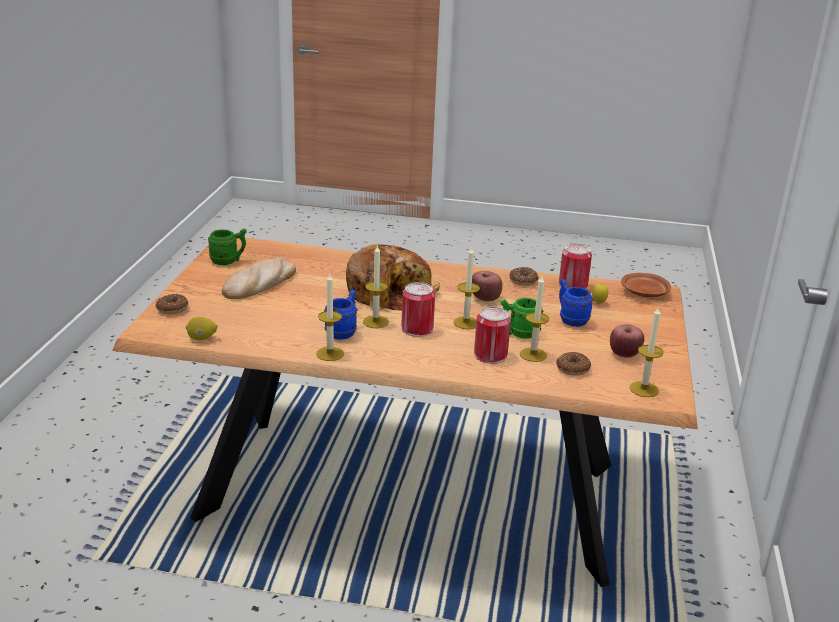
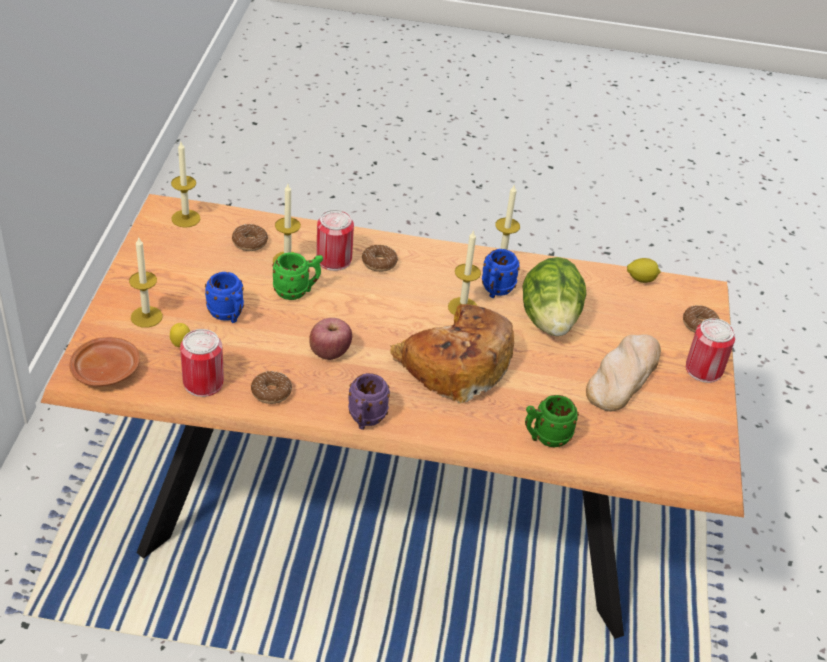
camera: 175 degrees right, 15 degrees up
(228, 261) = (687, 425): green mug -> green mug (545, 437)
(303, 313) = (549, 320): none -> lettuce
(417, 329) = (414, 297): can -> can (703, 369)
(448, 352) = (379, 263): none -> donut
(456, 268) = (365, 420): none -> purple mug
(466, 323) = (357, 308): candle -> candle (146, 317)
(624, 354) = (185, 262): apple -> none

